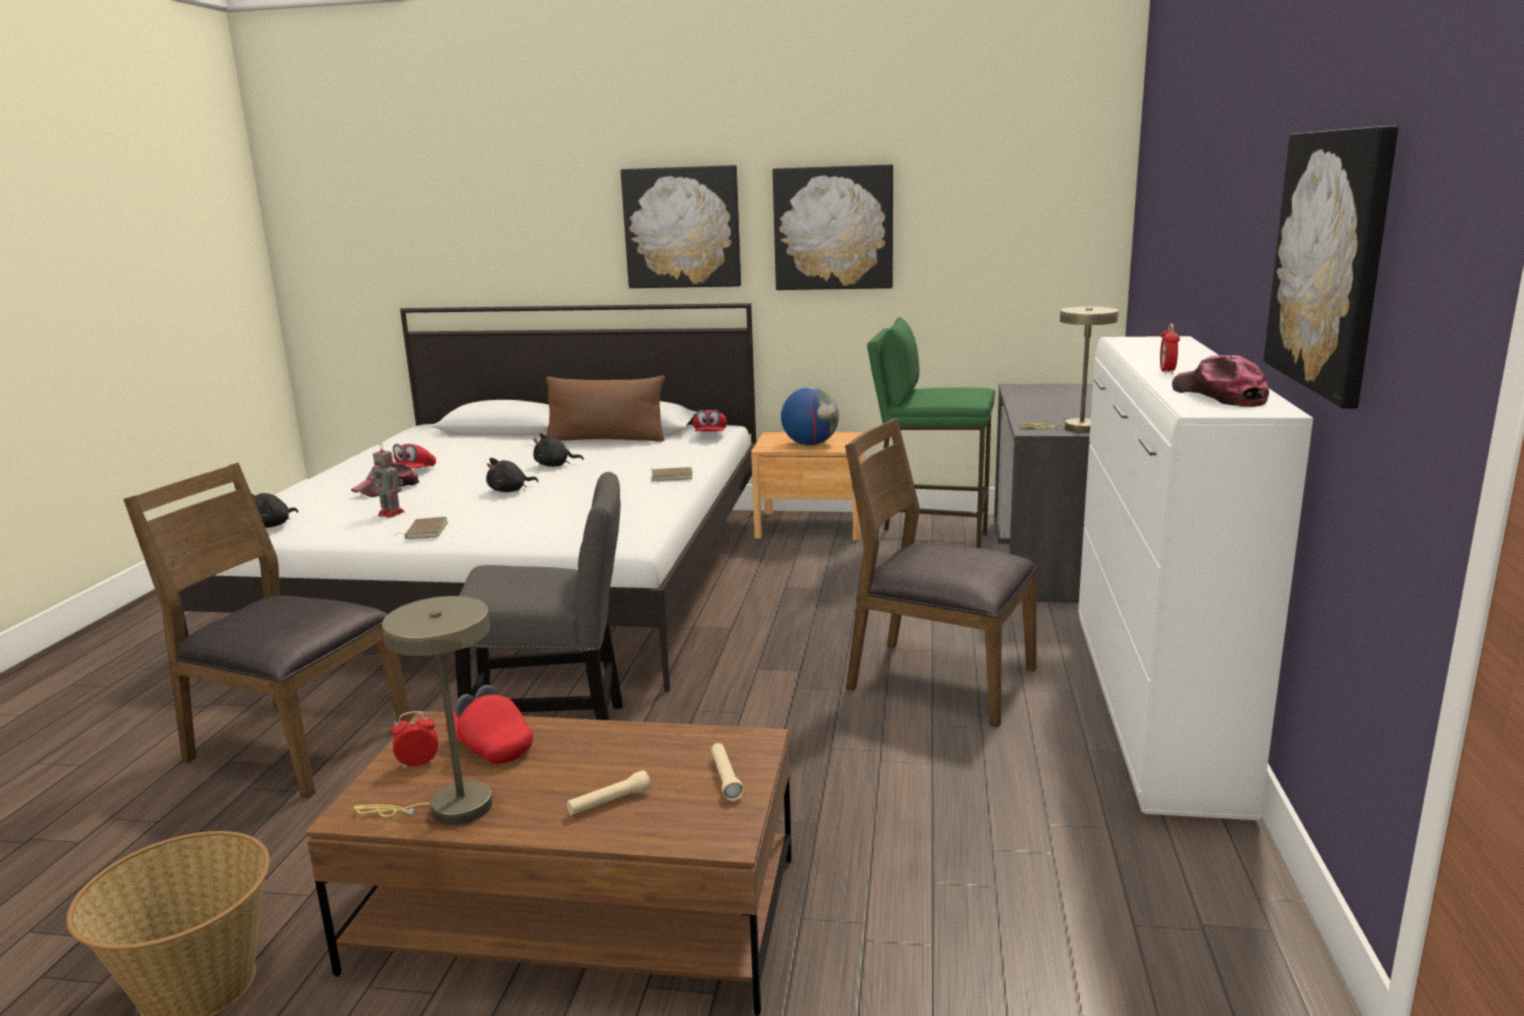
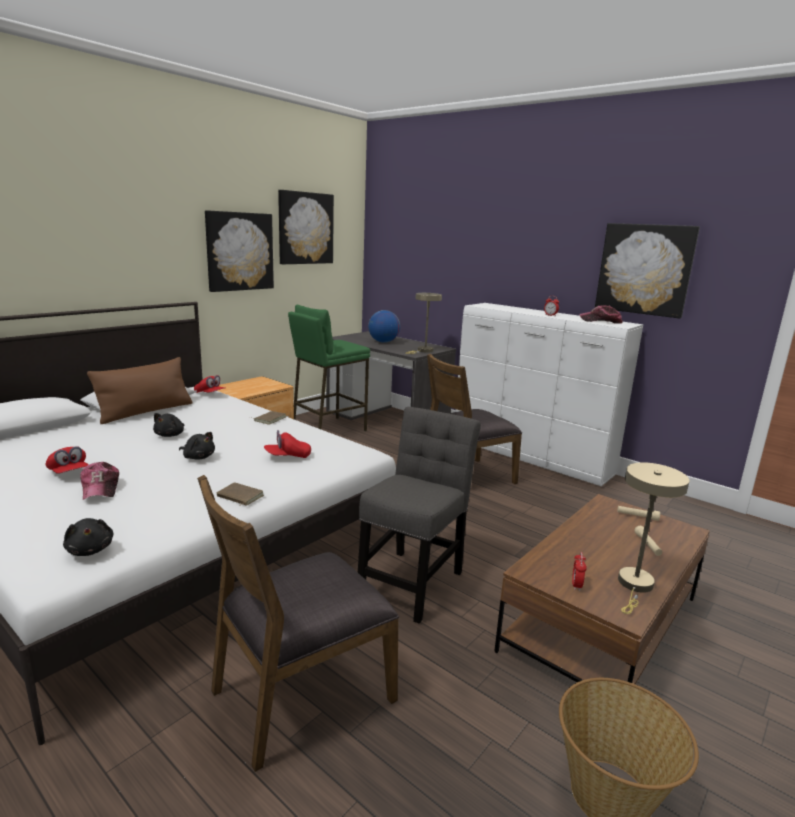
camera: 60 degrees left, 0 degrees up
(392, 514) = (171, 499): toy robot -> none
(491, 746) = (569, 560): red cap -> red cap (288, 456)
(510, 491) = (198, 457): black plush toy -> black plush toy turned 60 degrees counterclockwise
(682, 227) = (144, 248): picture -> picture (305, 228)
(810, 444) = (257, 388): globe -> globe (383, 342)

